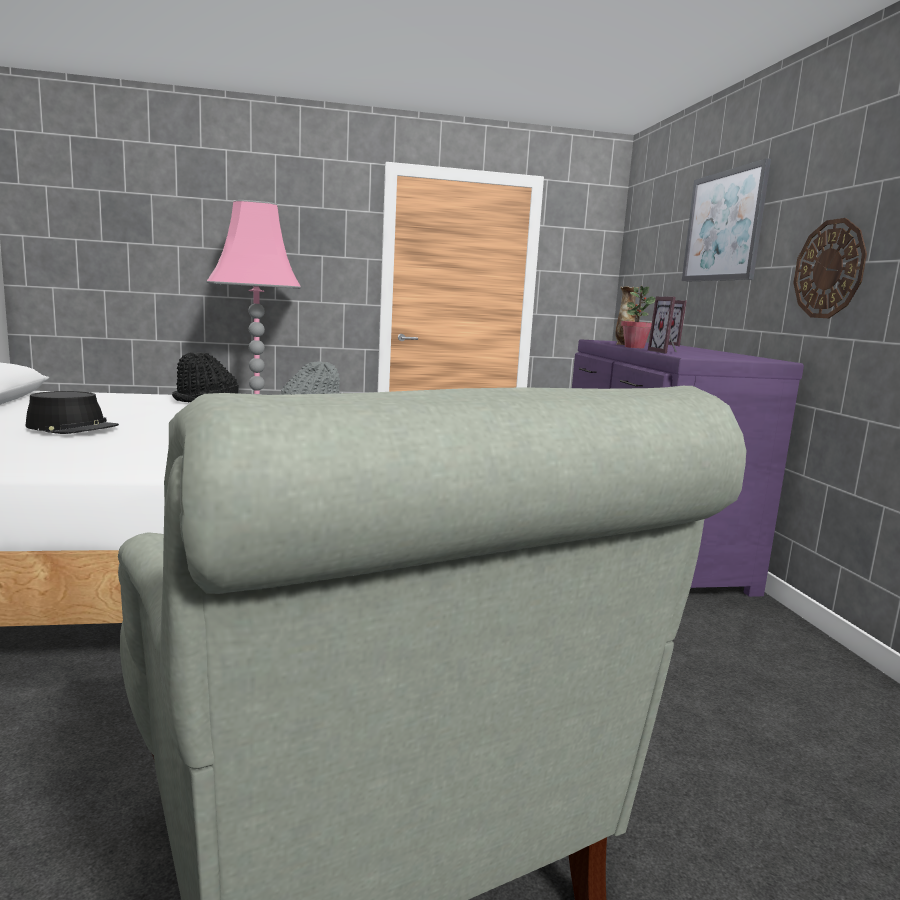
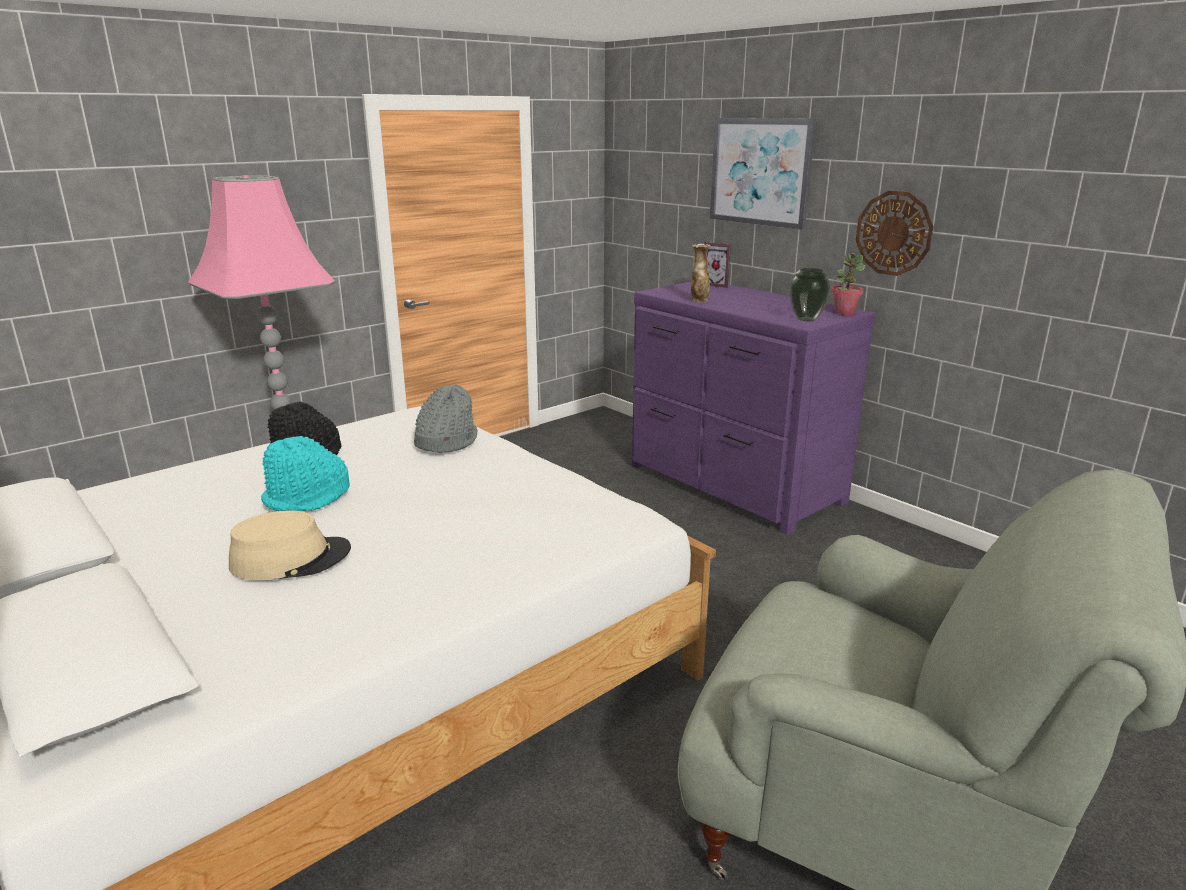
camera: 30 degrees left, 10 degrees up
(73, 427) = (291, 559): black hat -> beige hat
(156, 412) = (308, 498): none -> turquoise hat
(634, 347) = (723, 308): potted plant -> potted plant (844, 312)
(665, 352) = (769, 316): picture frame -> none
(700, 356) = (806, 319): none -> vase

